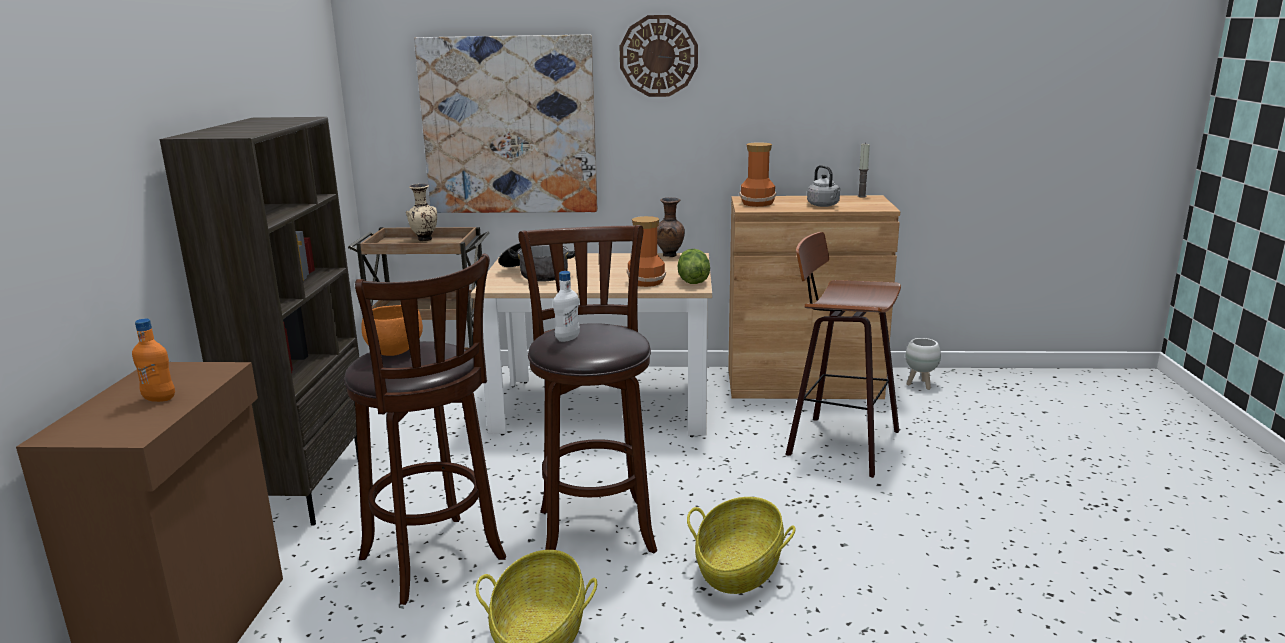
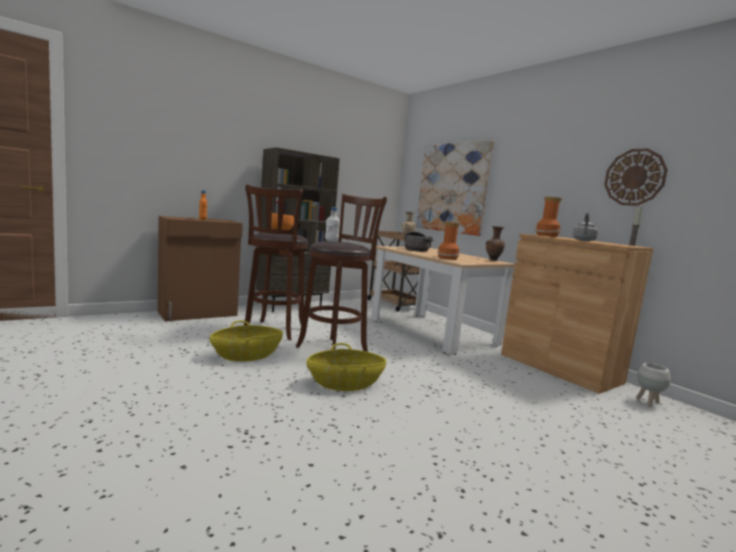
camera: 50 degrees right, 10 degrees down
(658, 56) = (523, 150): wall clock -> wall clock (634, 177)
(692, 281) = (468, 262): lettuce -> none
(838, 443) = (513, 388): stool -> none

